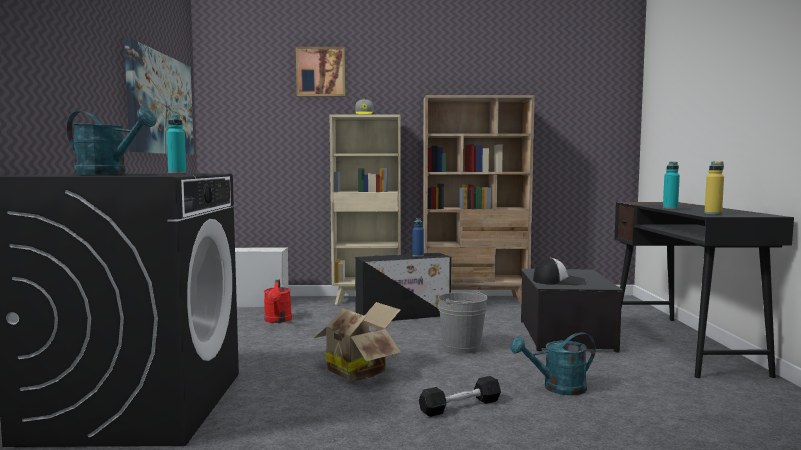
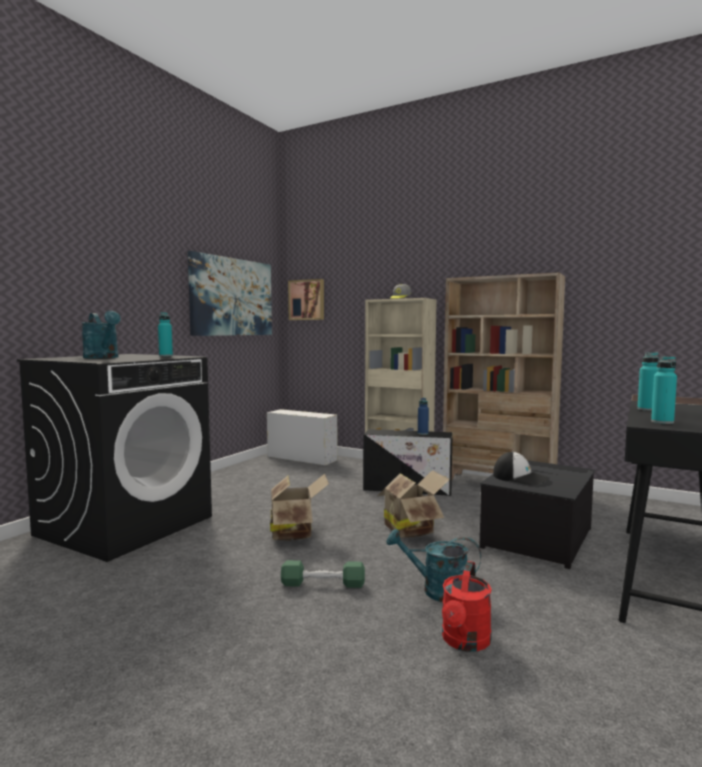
camera: 30 degrees right, 0 degrees up
(278, 320) = (303, 476): red watering can -> red watering can (464, 642)
(321, 72) = (371, 261): picture -> picture (307, 300)
(460, 406) = (323, 584): black dumbbell -> green dumbbell
(461, 347) = (411, 529): grey bucket -> cardboard box
(713, 214) = (662, 422): yellow bottle -> turquoise bottle

